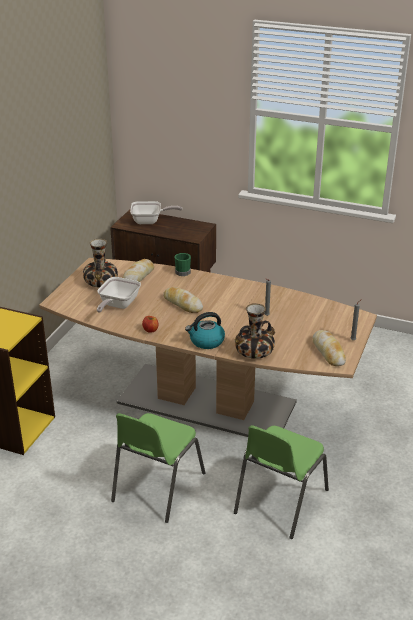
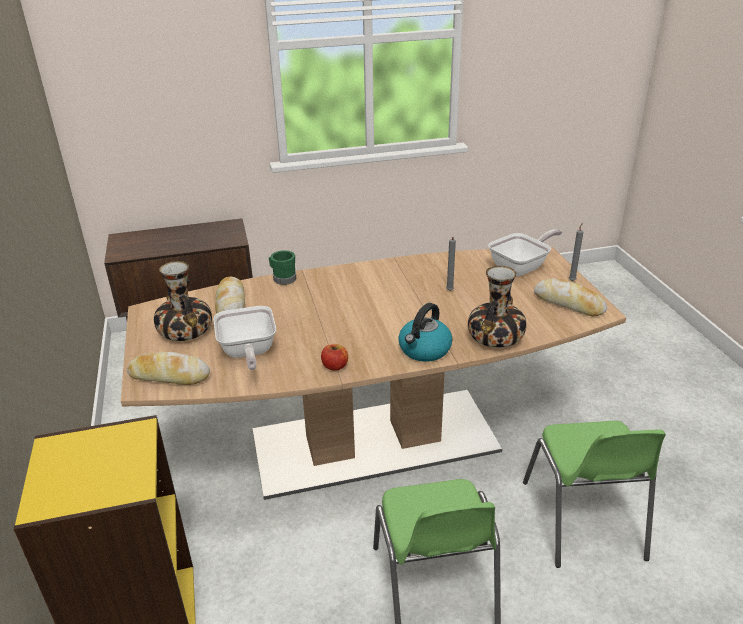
camera: 35 degrees left, 0 degrees up
(150, 221) = (154, 240): frying pan -> frying pan (522, 267)
(182, 304) = (333, 316): bread -> bread (169, 376)

